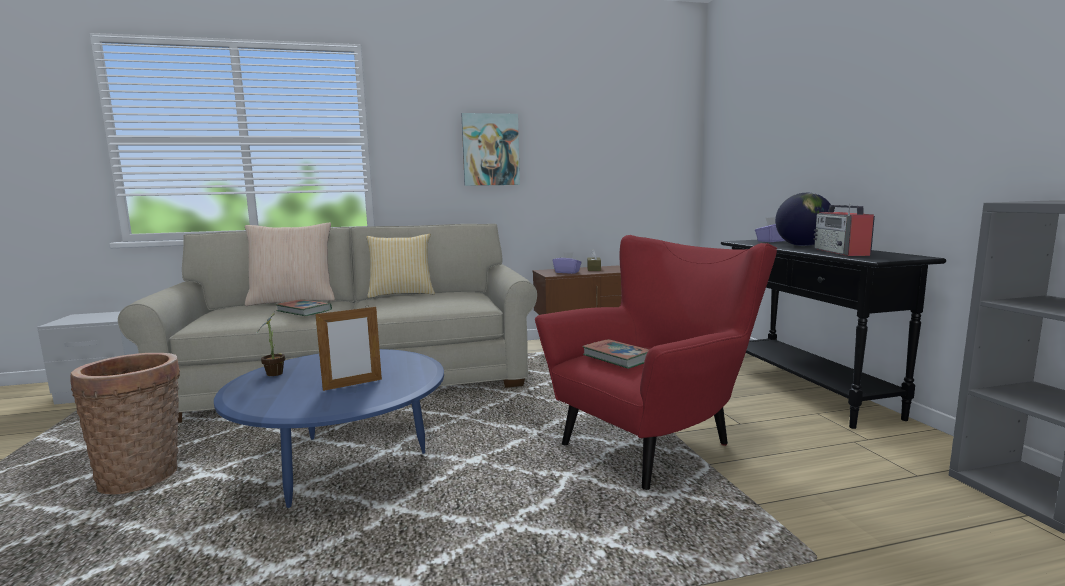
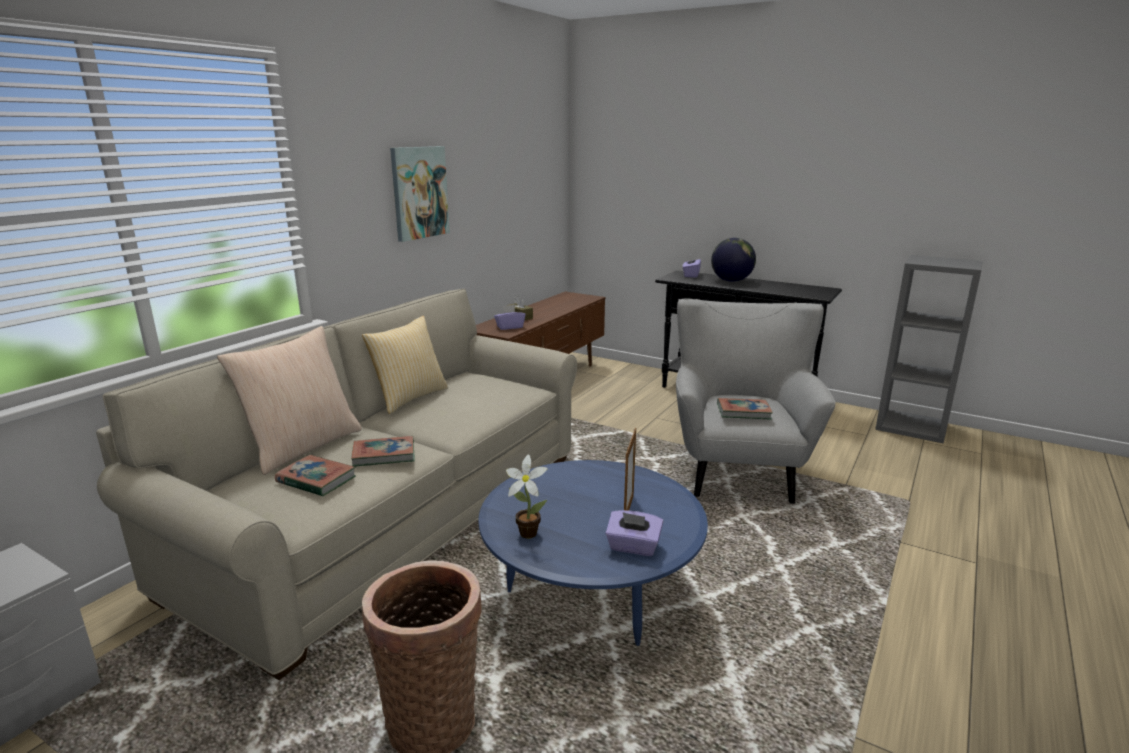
camera: 45 degrees left, 10 degrees up
(250, 312) = (316, 480): none -> book
(290, 402) = (633, 547): none -> purple tissue box
(655, 442) = (737, 468): red armchair -> grey armchair
(841, 252) = (779, 288): radio -> none

